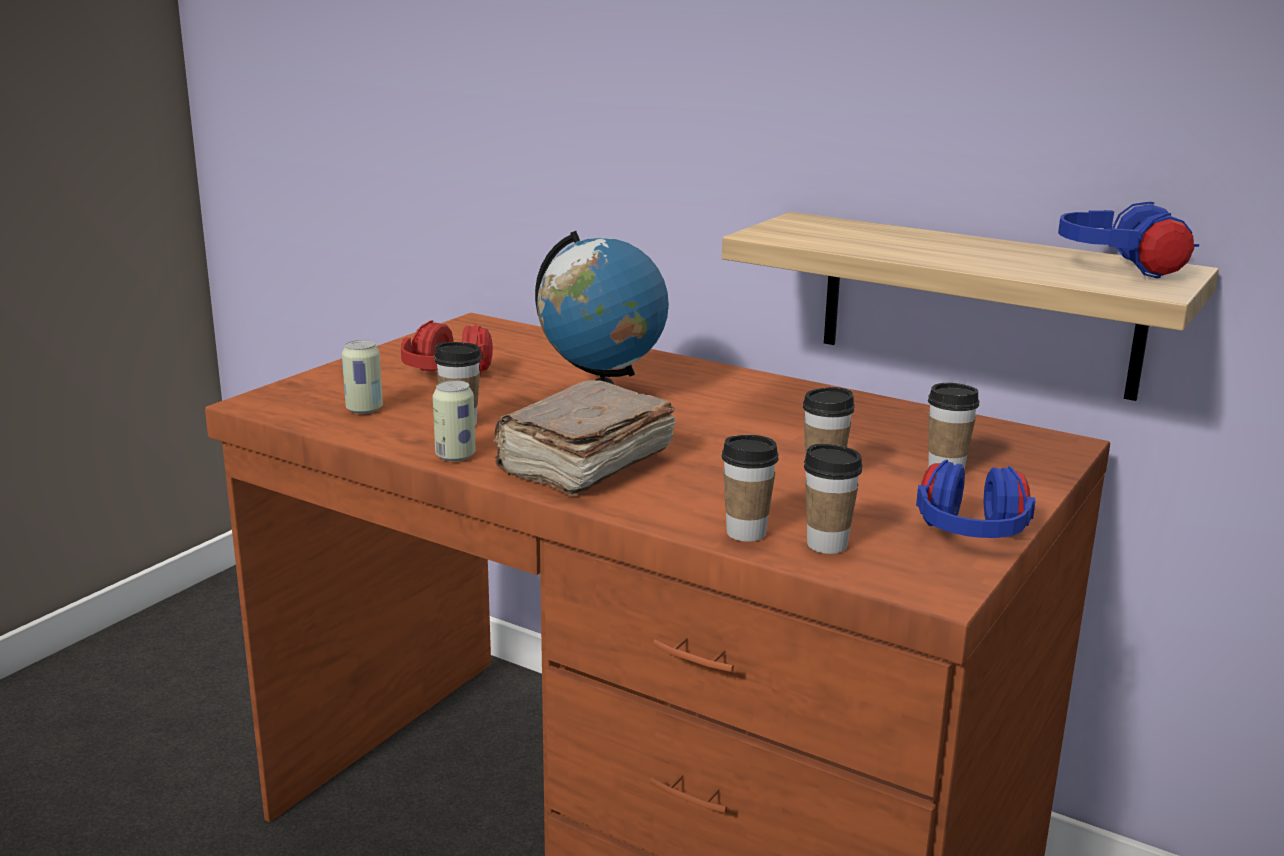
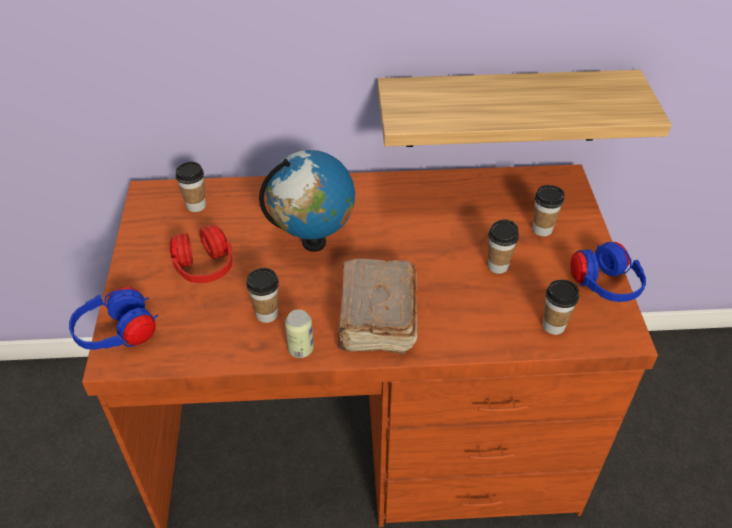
camera: 35 degrees left, 25 degrees up
(364, 409) = (192, 329): can -> none
(746, 533) = (512, 337): cup -> cup (196, 205)
(1120, 269) = (609, 93): blue headphones -> blue headphones (118, 335)

